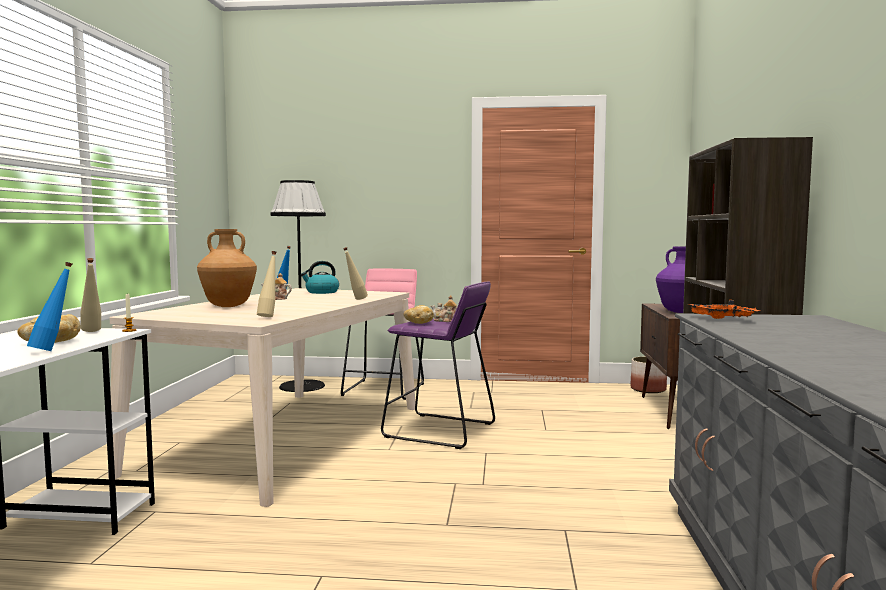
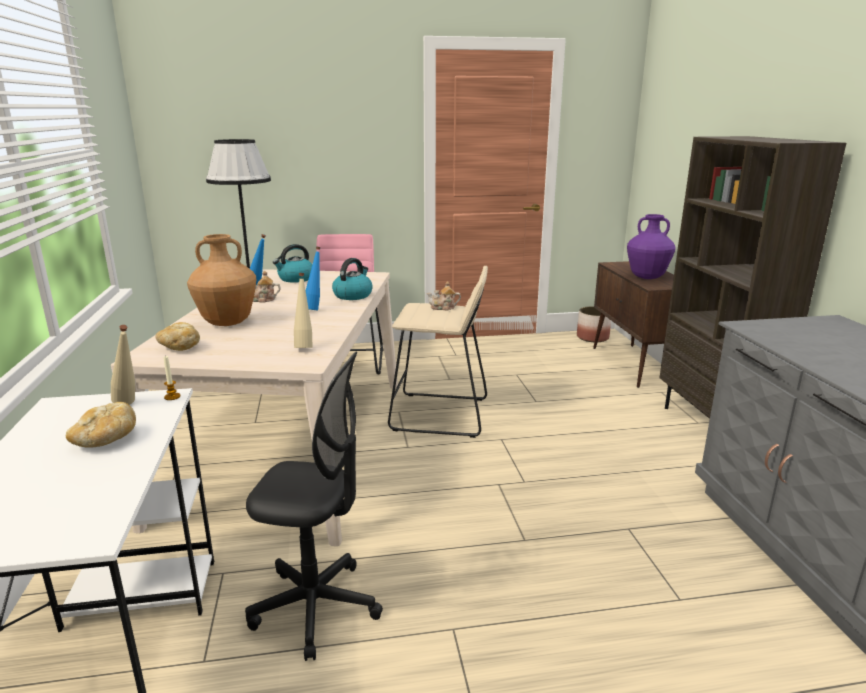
camera: 15 degrees left, 15 degrees up
(53, 350) = (134, 462): blue bottle -> blue bottle (315, 309)
(211, 543) = (316, 607): none -> black office chair
(355, 299) = (353, 295): beige bottle -> kettle
(419, 323) = (420, 314): bread -> bread (180, 347)
(439, 431) = (439, 415): purple stool -> beige stool
(722, 319) = (773, 332): orange tray -> none

